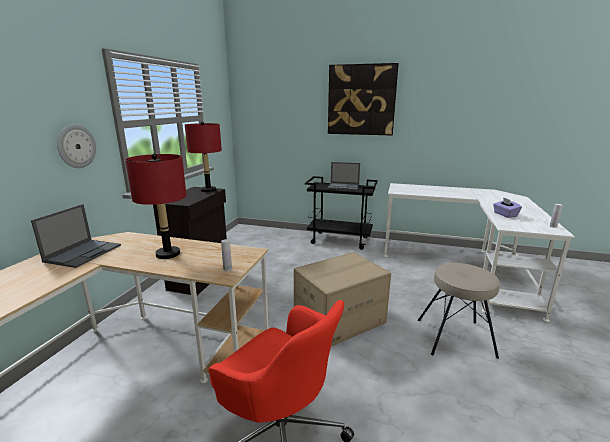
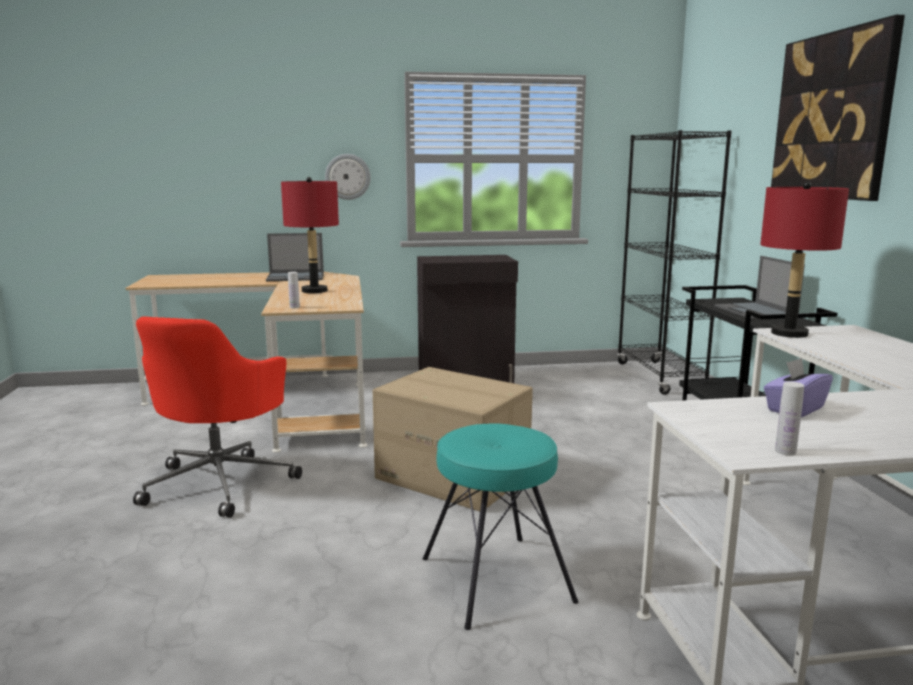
camera: 65 degrees right, 5 degrees down
(208, 190) = (497, 259): red table lamp -> red table lamp (789, 333)
(261, 231) = (659, 377): none -> black bookcase
(455, 338) = (495, 580): beige stool -> turquoise stool

